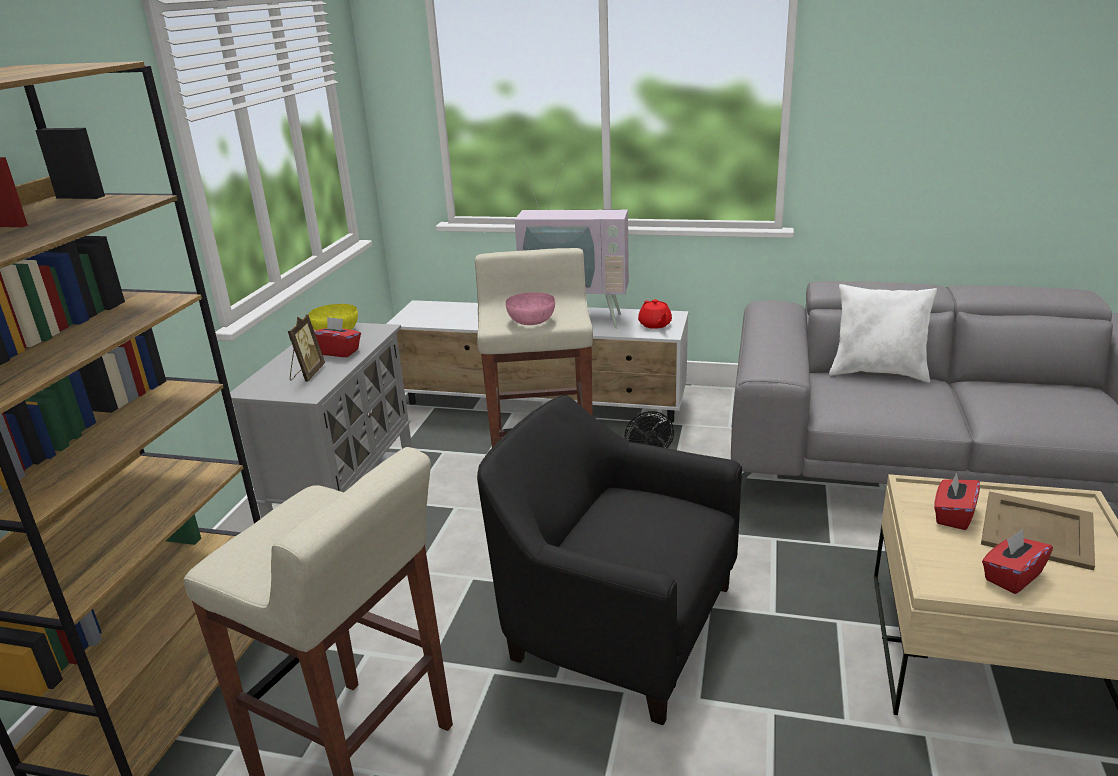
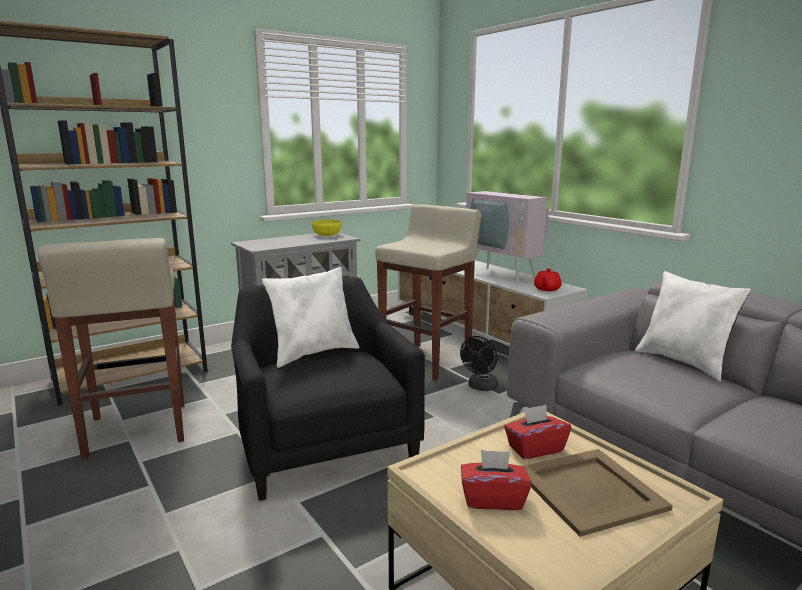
camera: 40 degrees right, 10 degrees down
(307, 374) = (276, 243): picture frame -> none
(338, 352) = (308, 240): red tissue box -> none
(531, 321) = (413, 246): pink bowl -> none
(579, 518) = (313, 353): none -> white pillow

